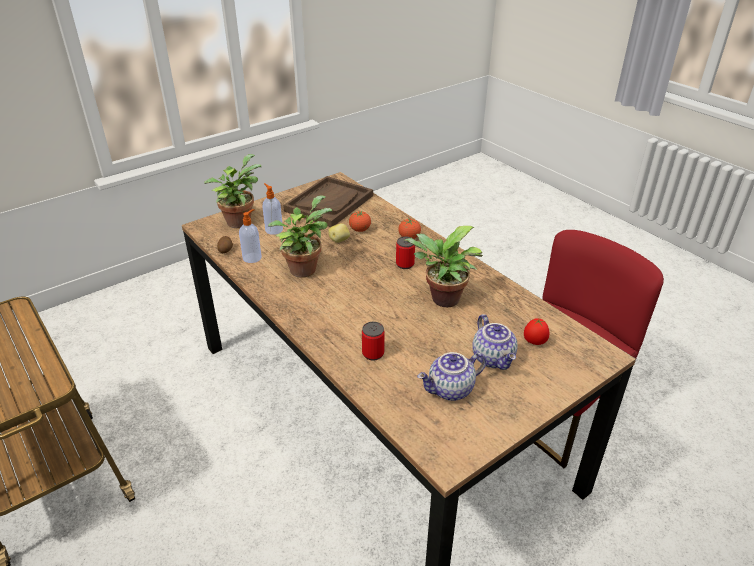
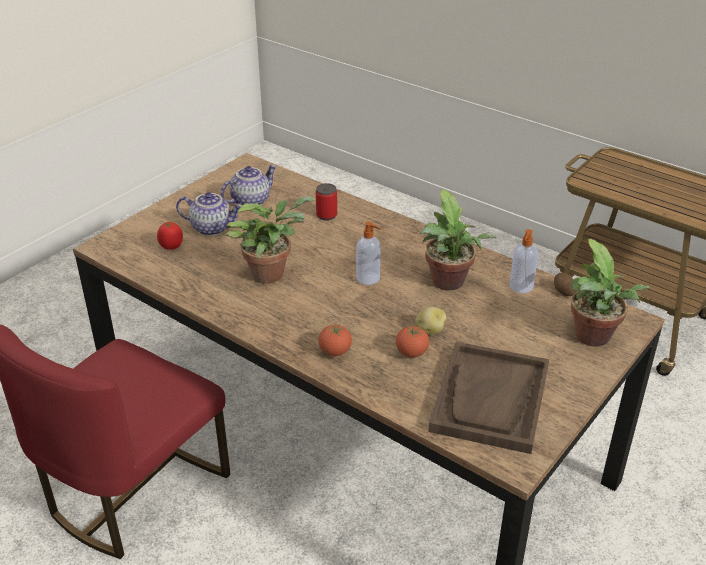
camera: 165 degrees right, 0 degrees up
(273, 230) = (532, 332): soap dispenser -> soap dispenser (368, 278)
(405, 264) = (327, 309): can -> none
(494, 358) = (212, 228): teapot -> teapot turned 135 degrees clockwise

